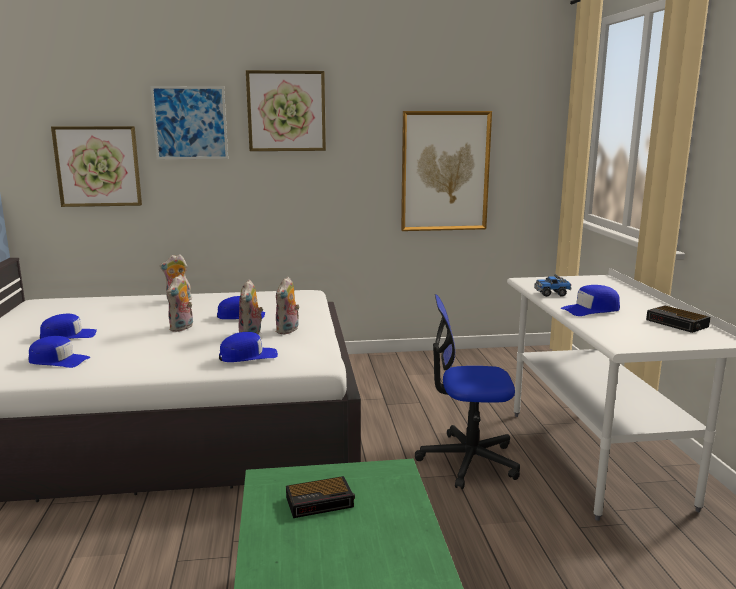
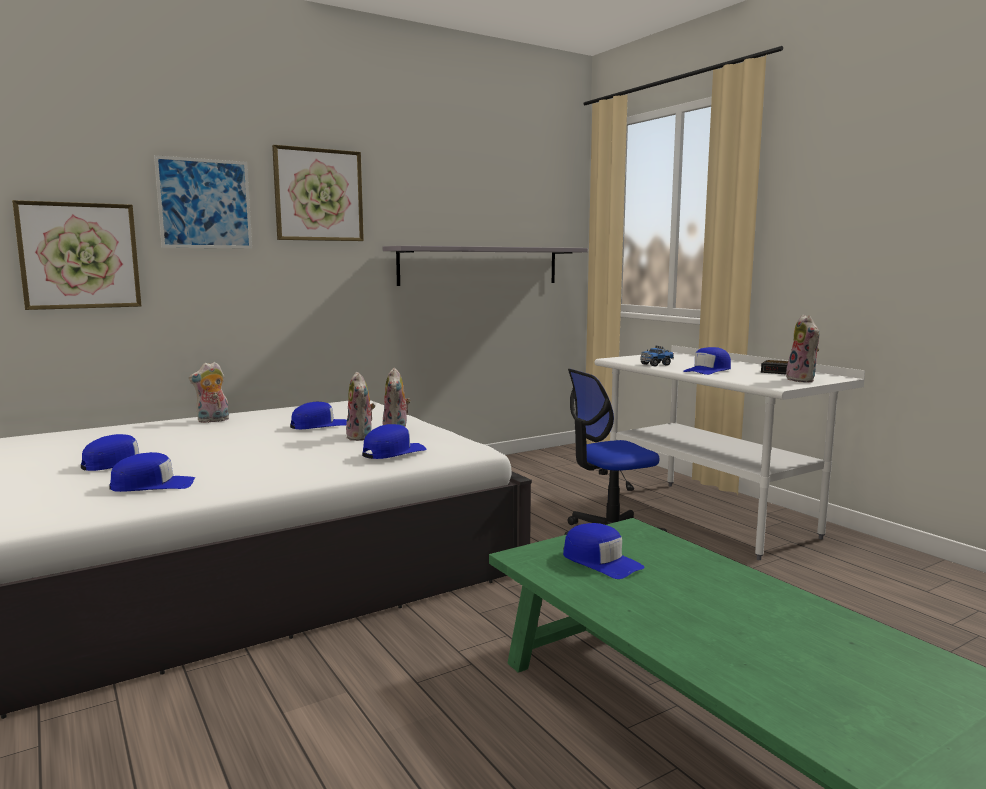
camera: 25 degrees left, 5 degrees down
(182, 328) = (267, 441): plush toy -> plush toy (803, 380)
(321, 501) = (601, 561): alarm clock -> blue cap
(445, 171) = (480, 266): picture -> grey shelf

